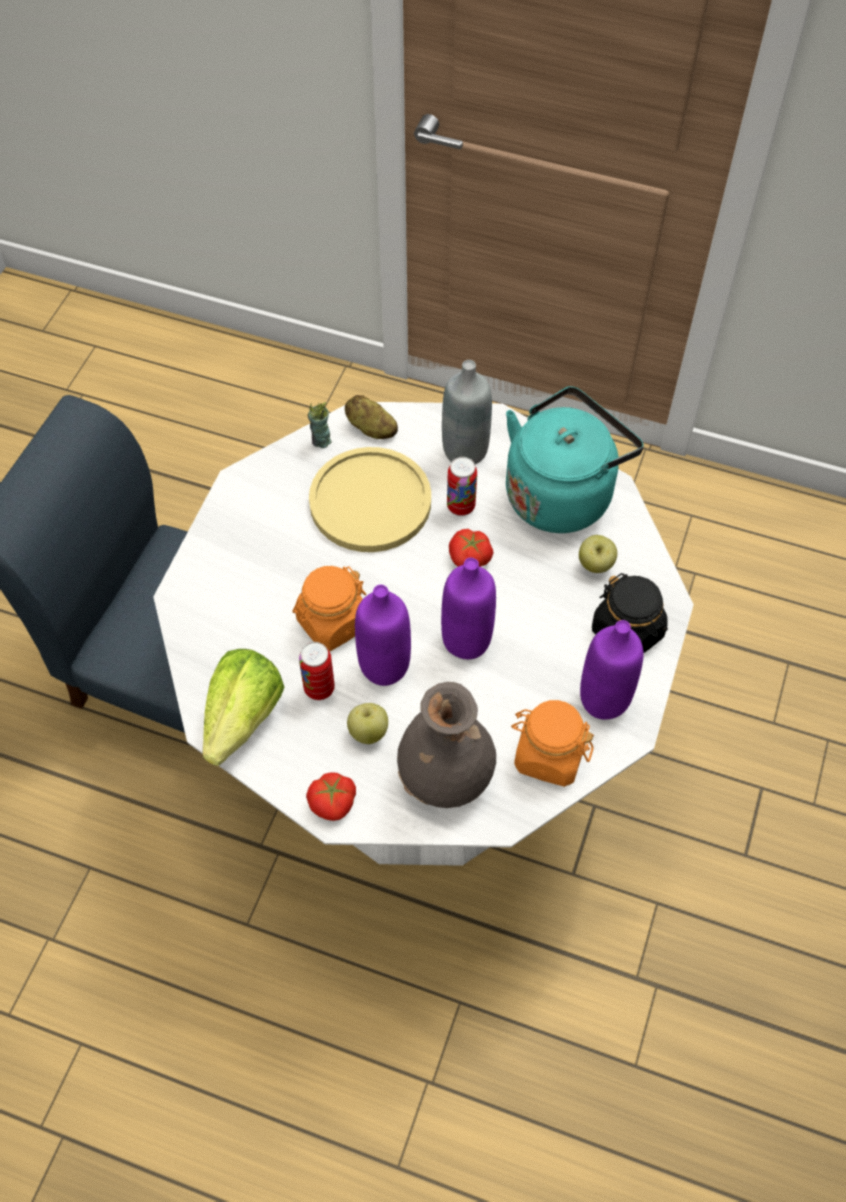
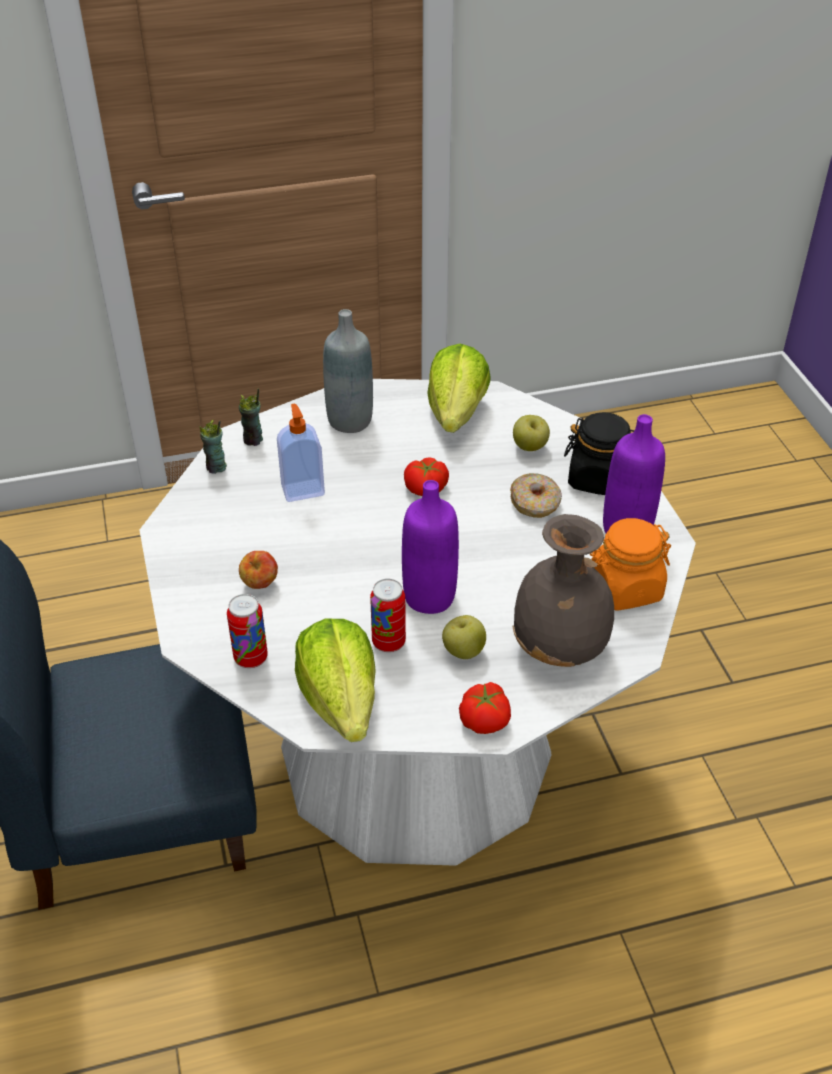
camera: 35 degrees left, 15 degrees down
(268, 575) = (260, 584): none -> apple
(332, 623) = (353, 590): orange jar -> none
(370, 501) = (302, 489): yellow plate -> soap dispenser
(371, 428) = (253, 440): potato -> cup
(461, 506) = (383, 458): can -> can (251, 658)
(466, 640) = (480, 545): purple bottle -> none
(549, 625) = (535, 503): none -> donut
(562, 493) = (456, 414): turquoise kettle -> lettuce

